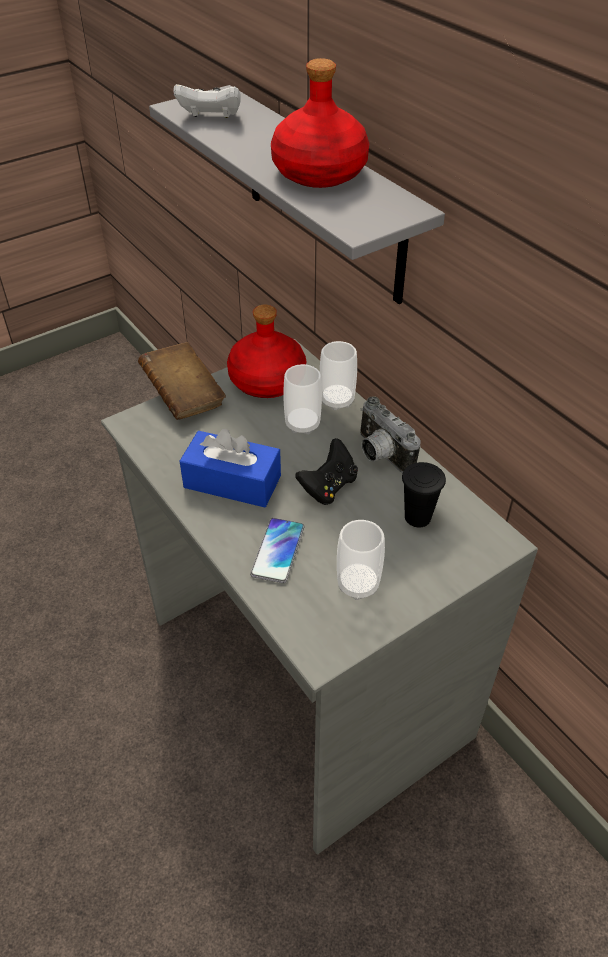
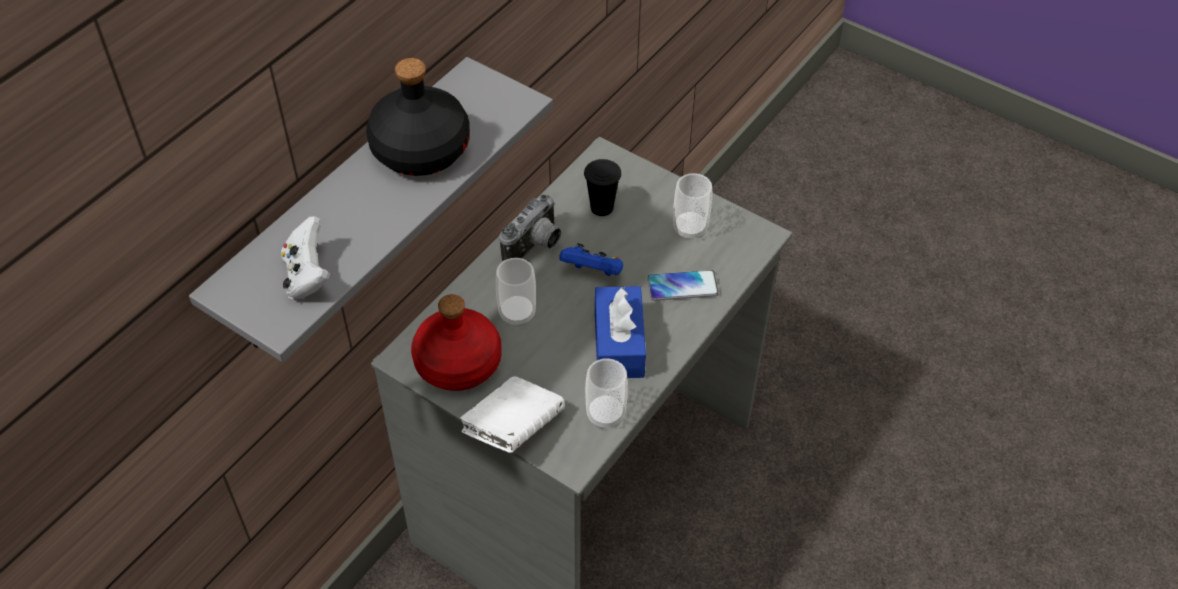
camera: 110 degrees left, 5 degrees up
(184, 397) = (513, 428): brown book -> white book
(319, 172) = (419, 149): red bottle -> black bottle
(328, 487) = (593, 272): black game controller -> blue game controller
(337, 400) = (469, 296): cup -> cup (605, 414)

